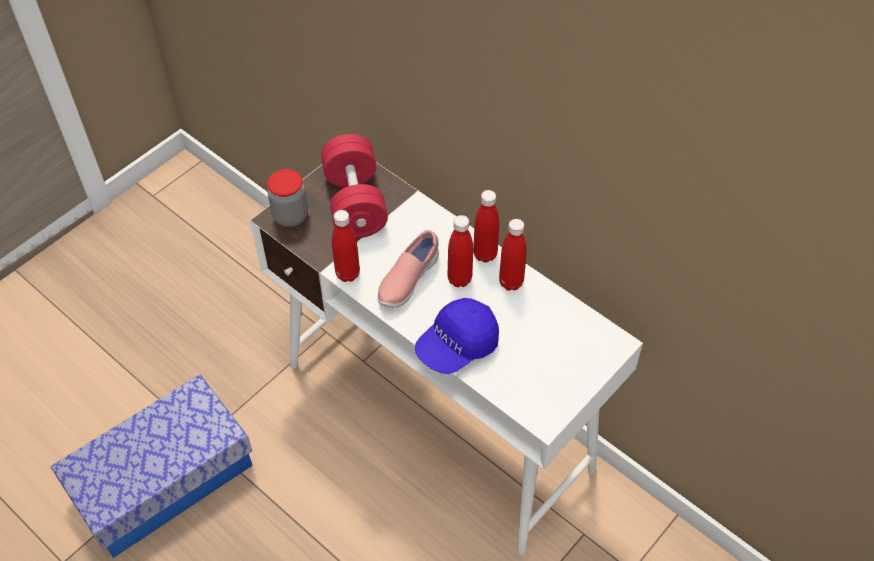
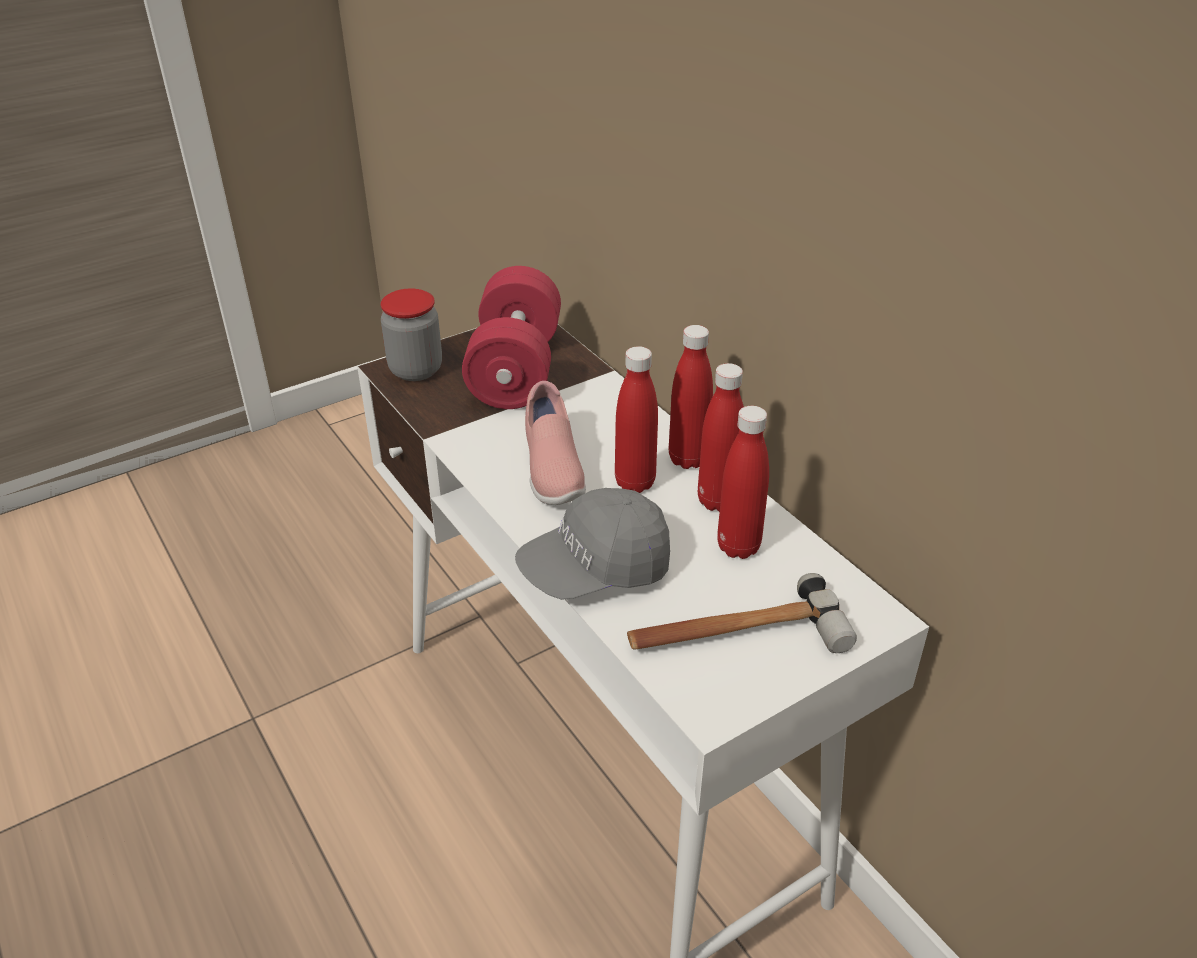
camera: 15 degrees right, 15 degrees down
(163, 479) = (171, 759): storage box -> none
(347, 274) = (463, 447): red bottle -> red bottle (738, 547)
(407, 280) = (551, 470): pink shoe -> pink shoe turned 60 degrees counterclockwise
(457, 346) = (595, 569): blue cap -> grey cap
(545, 372) = (735, 636): none -> hammer

